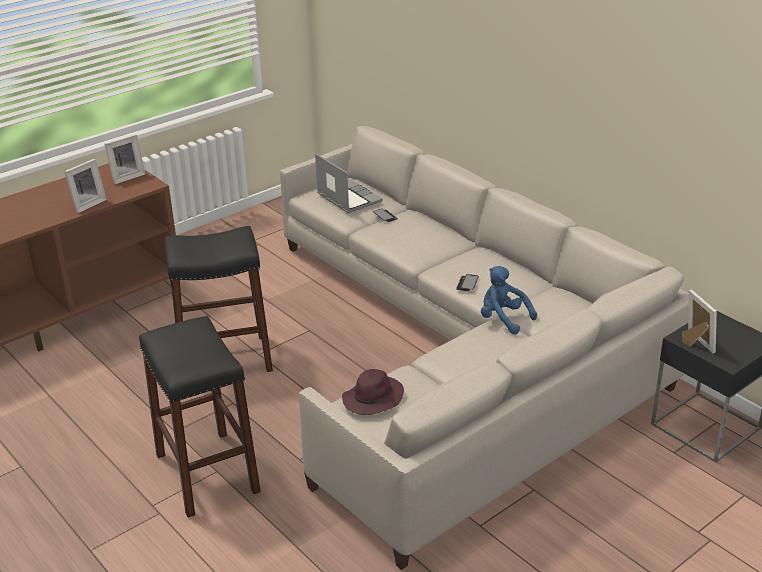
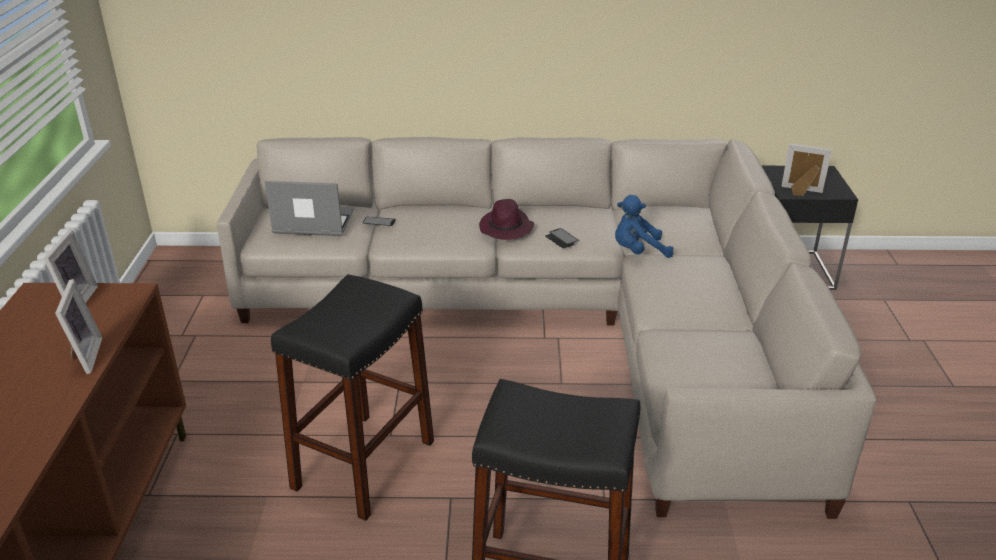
camera: 50 degrees left, 0 degrees up
(373, 400) = (689, 373): purple hat -> purple hat (506, 228)

